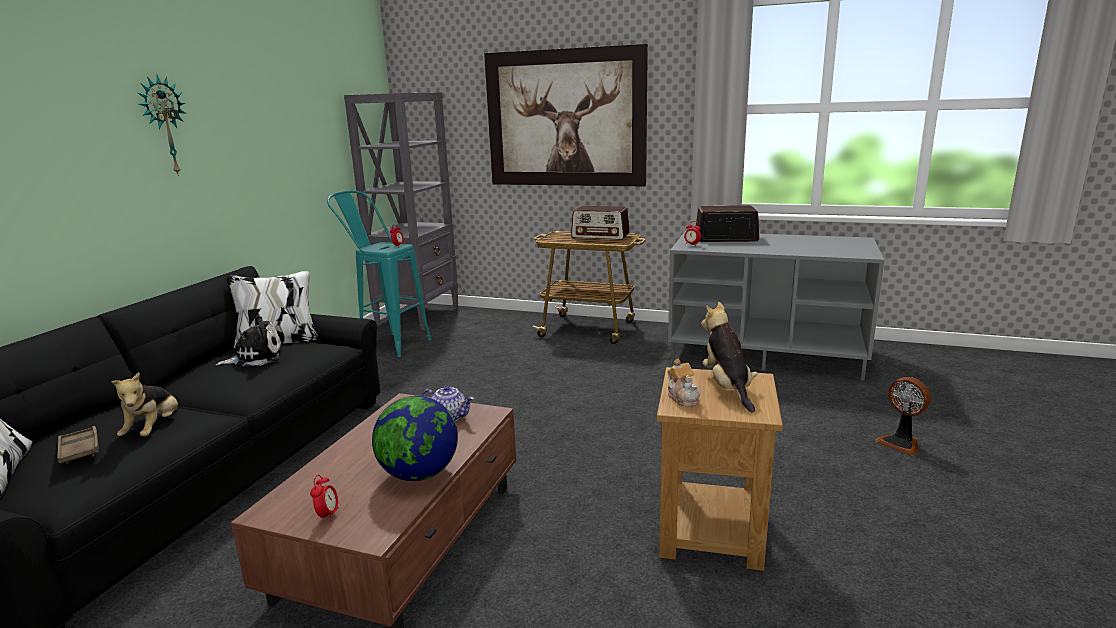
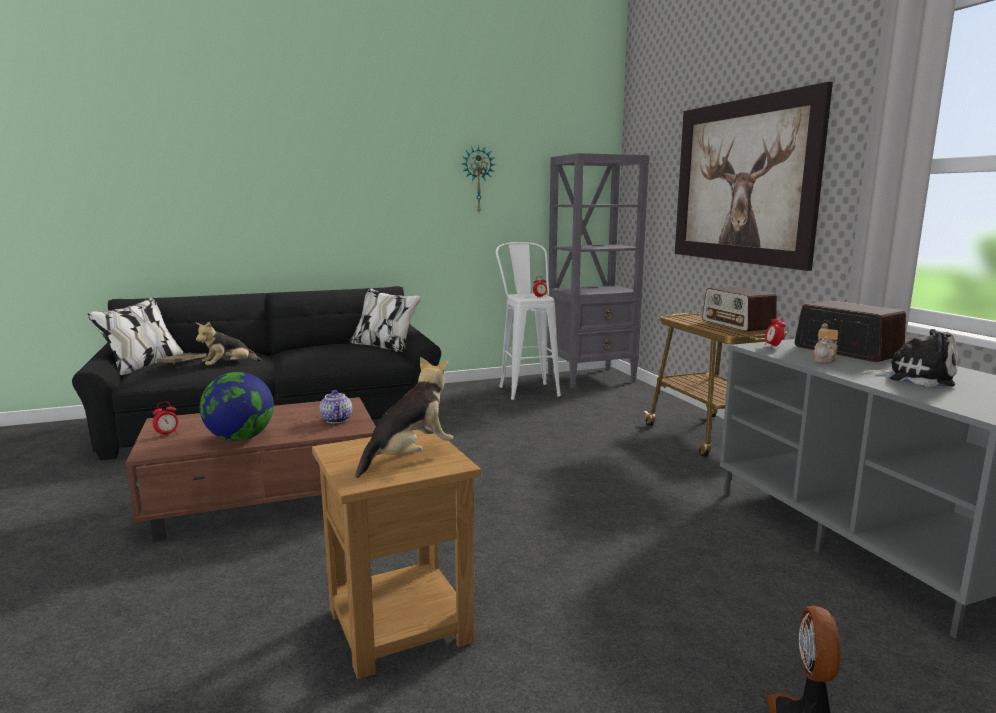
camera: 50 degrees right, 5 degrees down
(164, 126) = (357, 172): wall clock -> wall clock (477, 179)
(255, 357) = (342, 348): plush toy -> plush toy (915, 377)
(387, 344) = (526, 389): turquoise stool -> white stool
(683, 398) = (360, 446): teapot -> teapot (824, 359)

